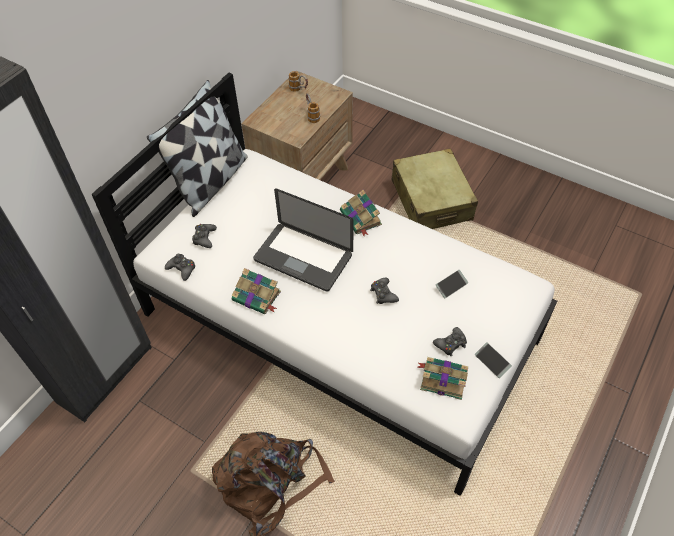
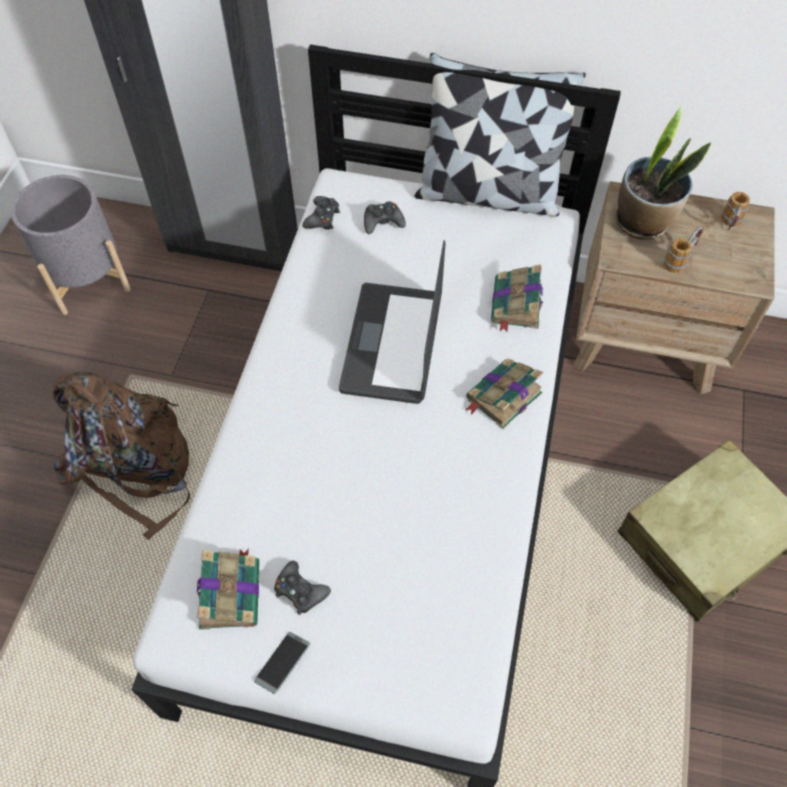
camera: 70 degrees right, 5 degrees up
(76, 489) = (87, 278): none -> grey planter
(257, 296) = (305, 313): book -> book (516, 305)
(278, 120) = (643, 222): none -> potted plant
(383, 294) = (365, 469): black game controller -> none
(451, 286) = (416, 566): phone -> none

